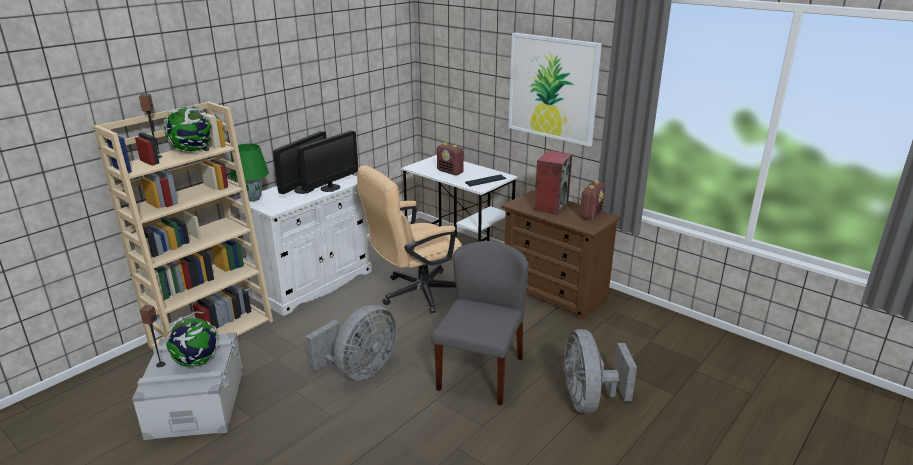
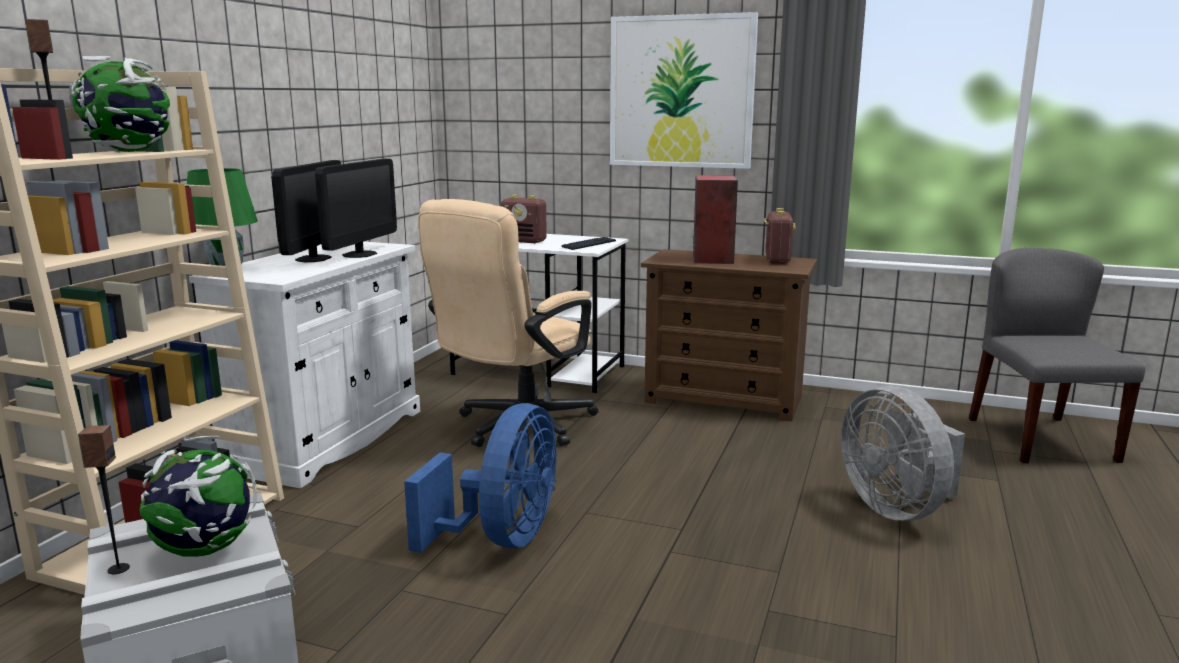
camera: 20 degrees left, 10 degrees down
(359, 371) = (502, 538): grey fan -> blue fan
(480, 373) = (707, 504): grey chair -> grey chair (1039, 439)

